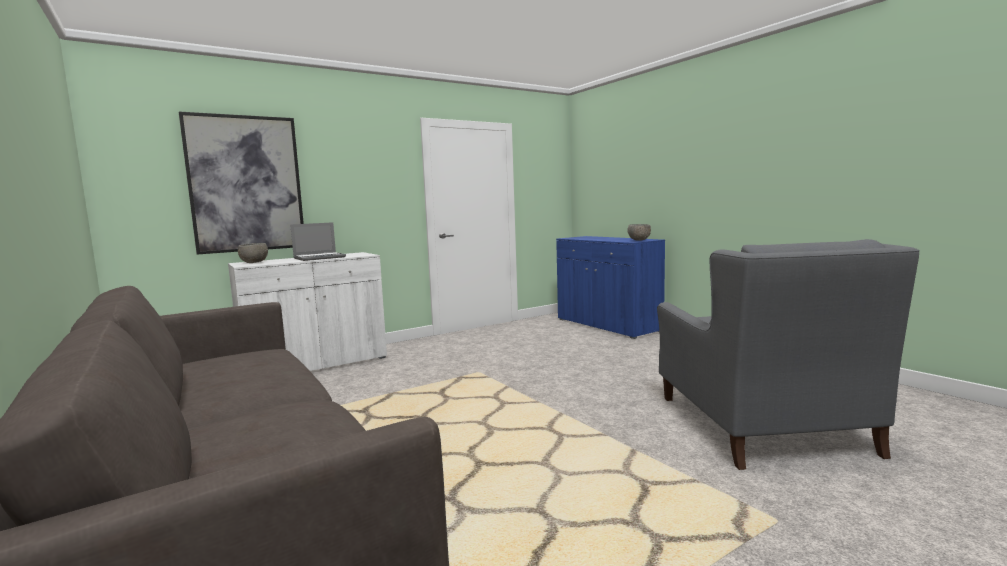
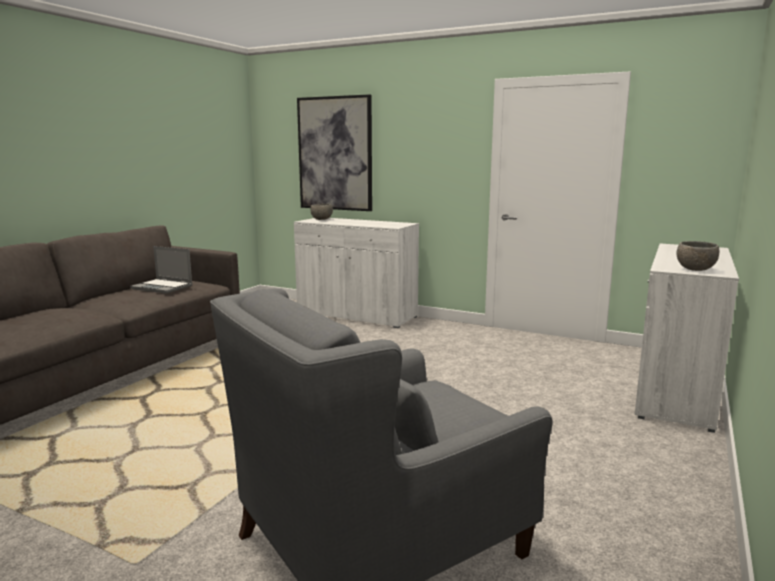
camera: 60 degrees right, 5 degrees up
(320, 258) = (363, 223): laptop -> laptop (163, 287)
(607, 325) = (675, 391): blue cabinet -> white cabinet

